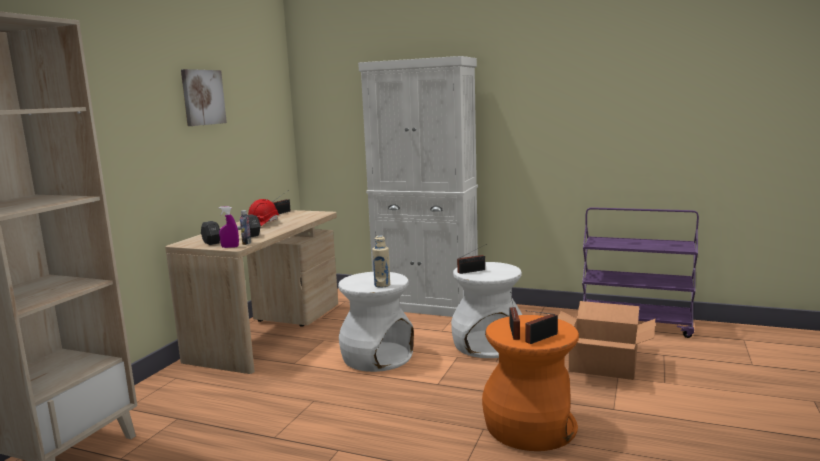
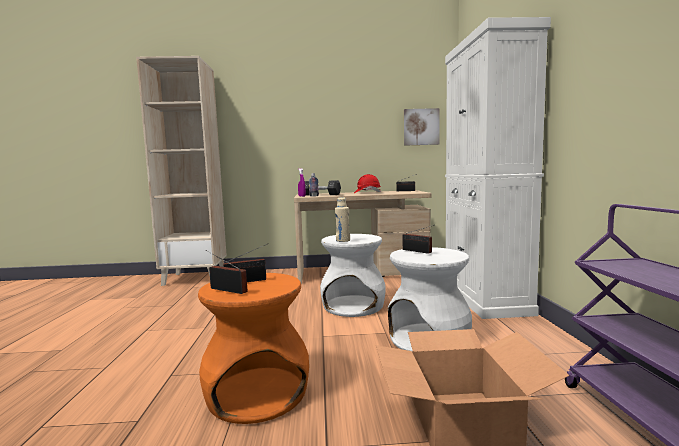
camera: 65 degrees right, 5 degrees down
(202, 97) = (349, 103): picture -> picture (421, 127)

